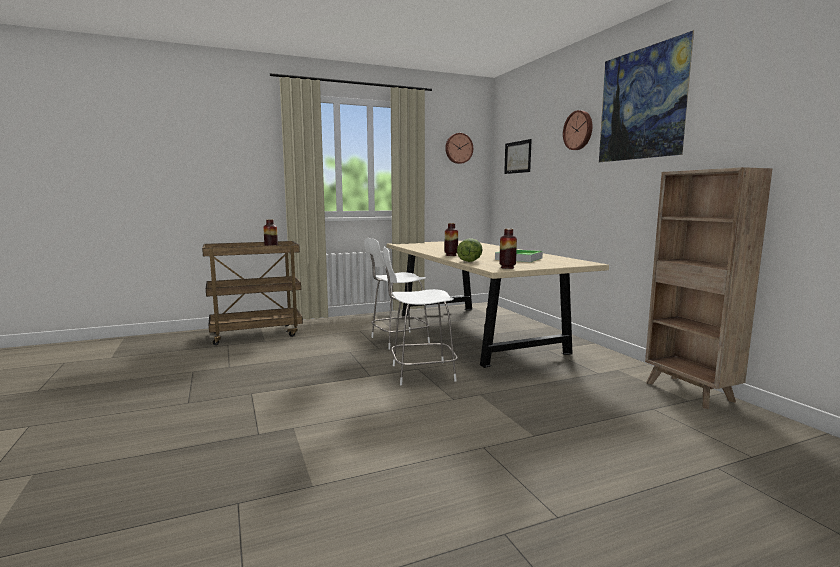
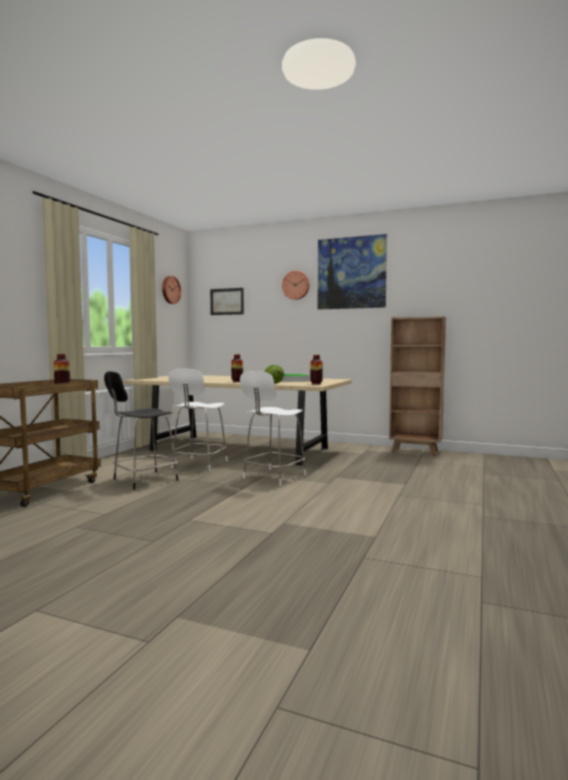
camera: 45 degrees left, 5 degrees down
(323, 344) = (143, 480): none -> black chair

